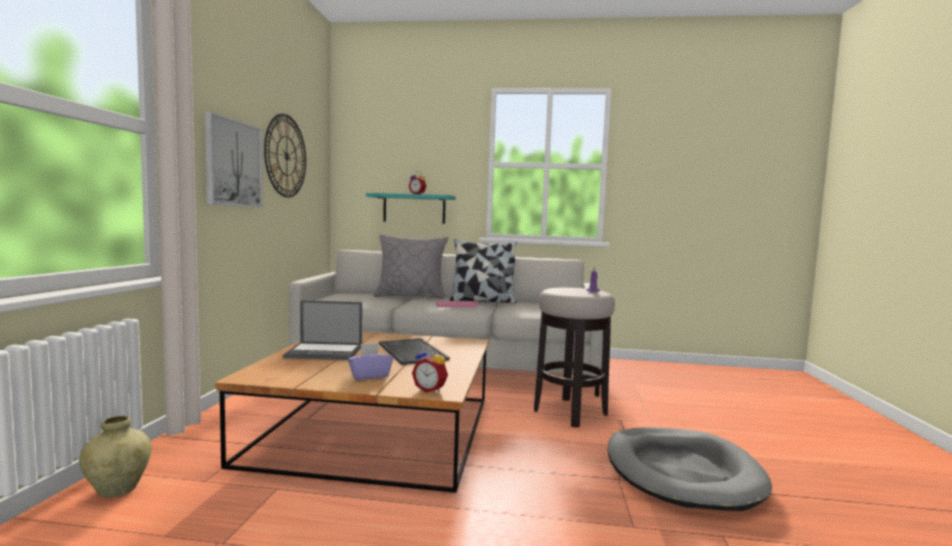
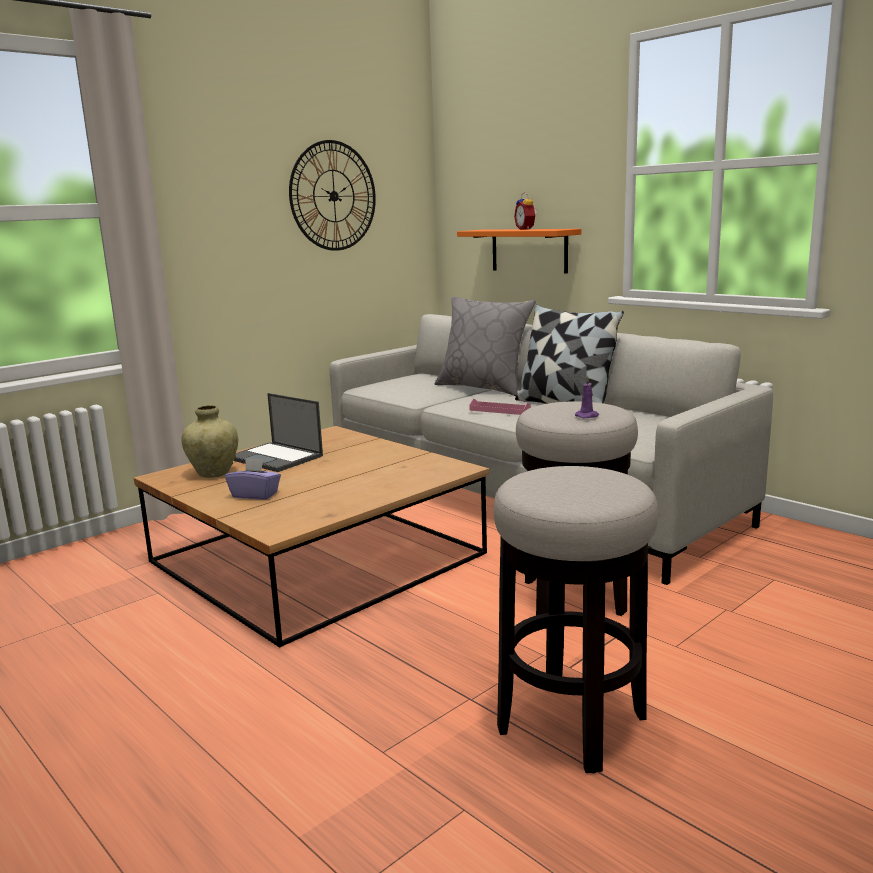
camera: 40 degrees right, 10 degrees up
(118, 489) = (72, 559): beige vase -> beige vase (214, 473)
(233, 163) = (235, 224): picture -> none
(410, 351) = (357, 471): tray -> none
(414, 209) = (529, 250): turquoise shelf -> orange shelf
(430, 389) = (271, 524): alarm clock -> none
(681, 472) = (572, 723): grey dog bed -> stool

